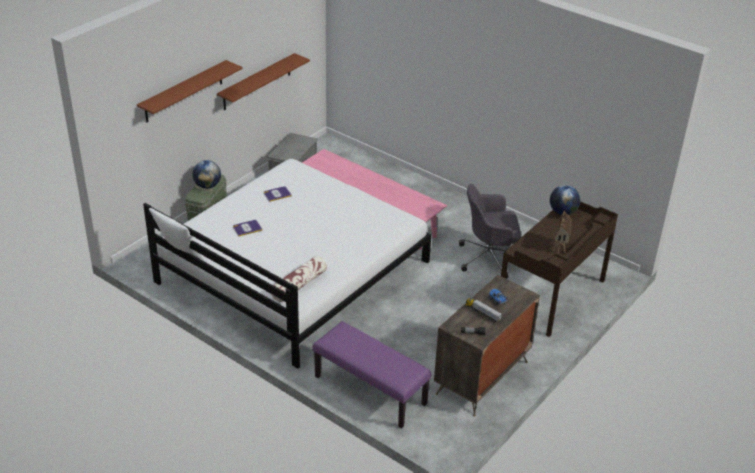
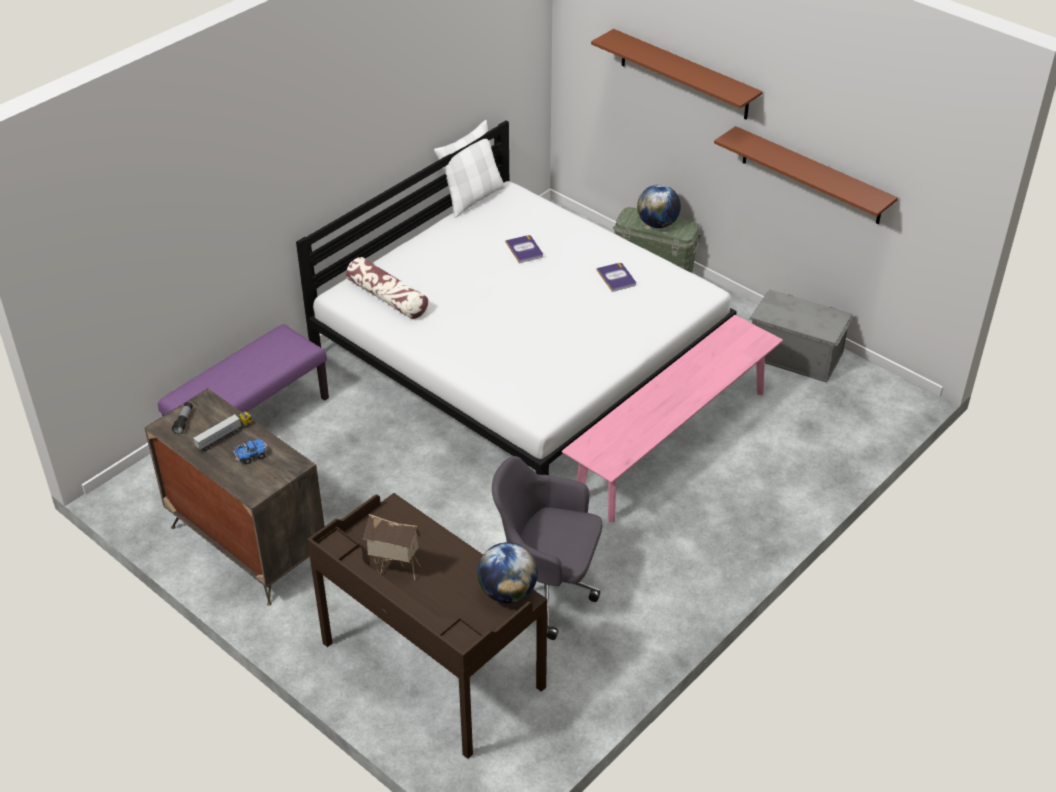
camera: 95 degrees right, 5 degrees up
(489, 258) = (546, 589): grey office chair -> grey office chair turned 75 degrees counterclockwise

